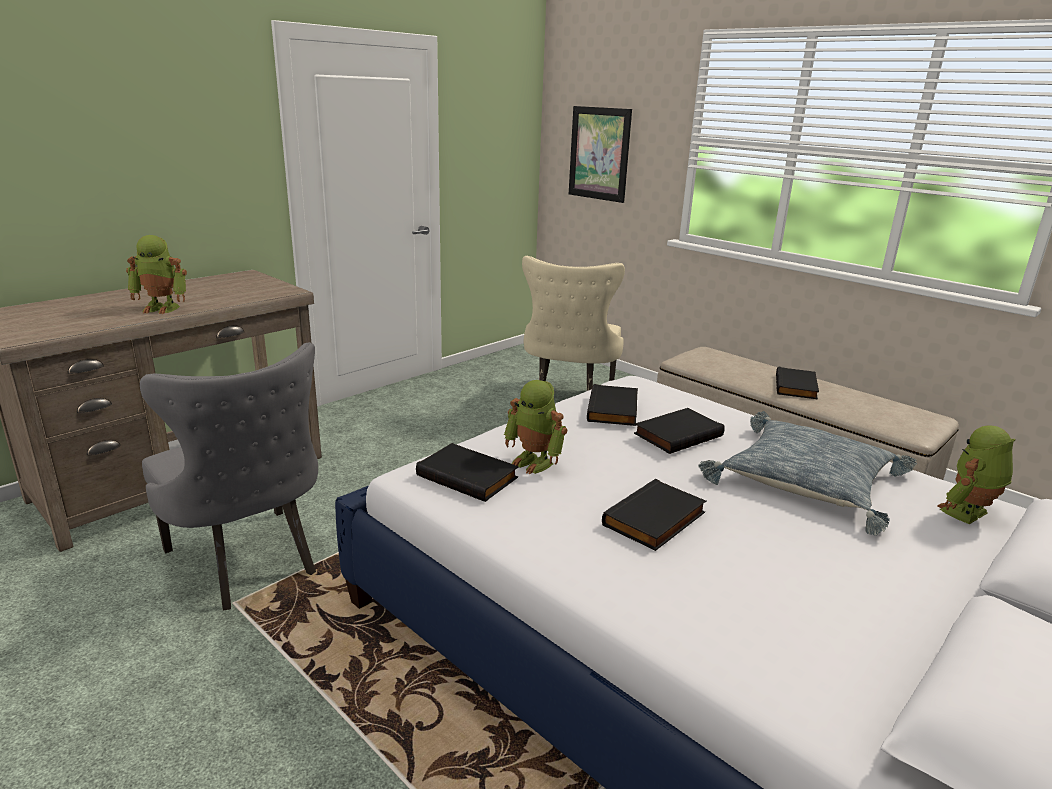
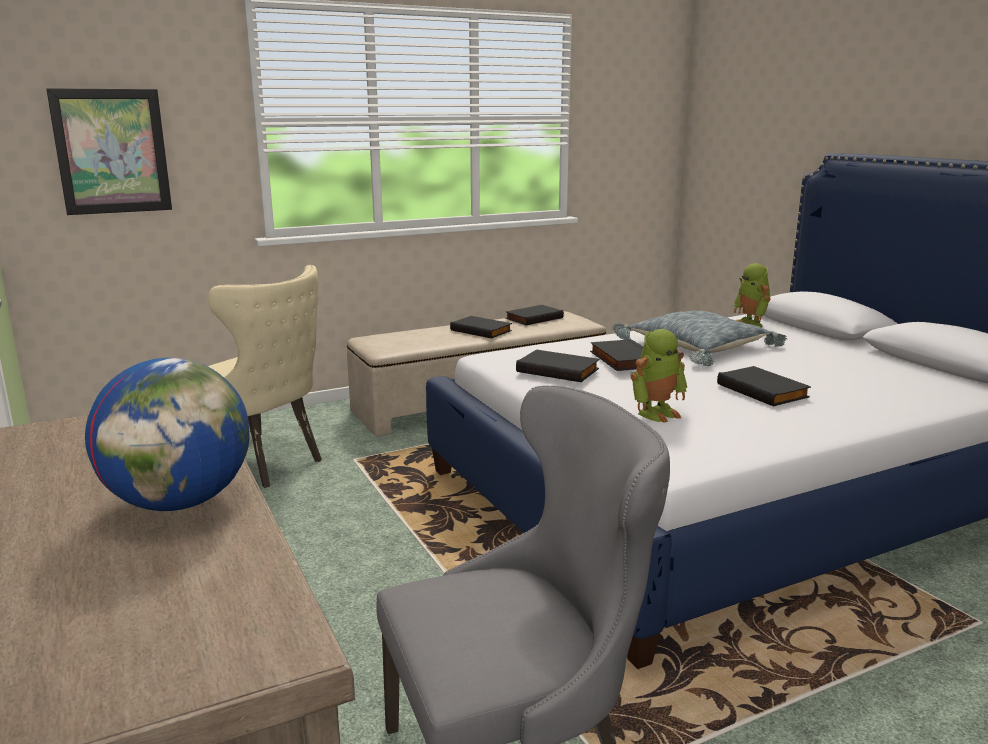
camera: 70 degrees left, 5 degrees down
(162, 308) = (180, 502): toy robot -> globe
(469, 476) = (681, 440): black book -> black book (533, 318)

